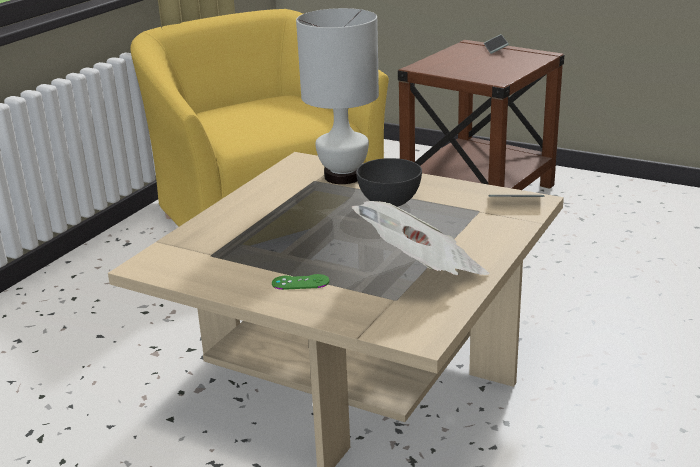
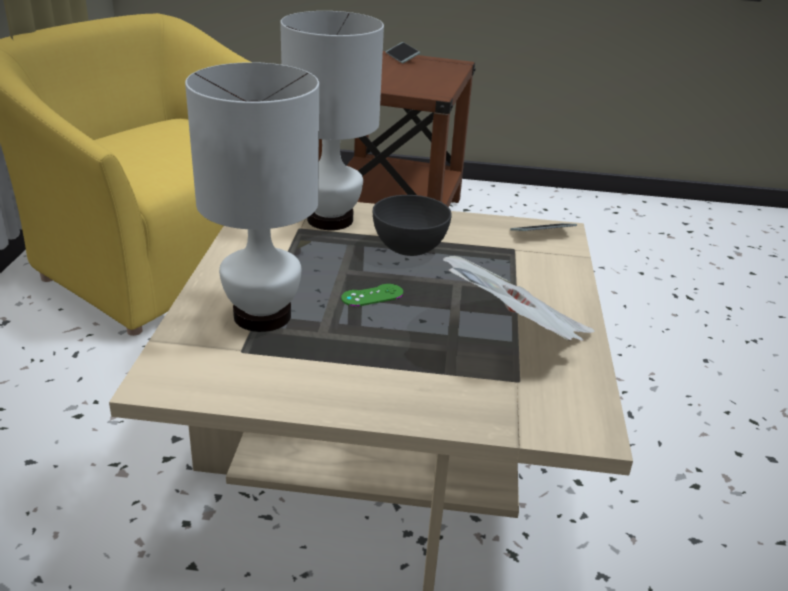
camera: 25 degrees left, 5 degrees up
(241, 235) = (262, 315): none -> white table lamp
(300, 282) = (388, 375): green game controller -> green game controller (372, 295)

